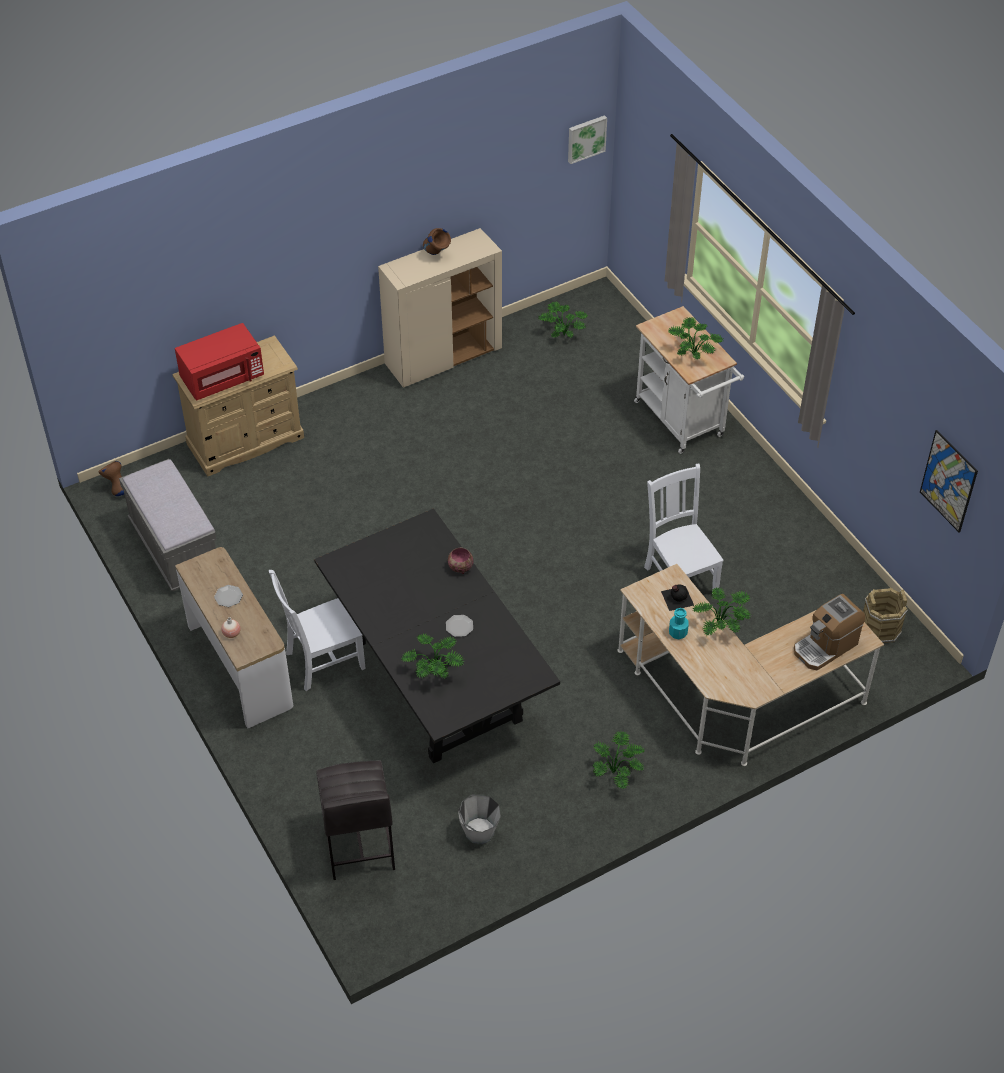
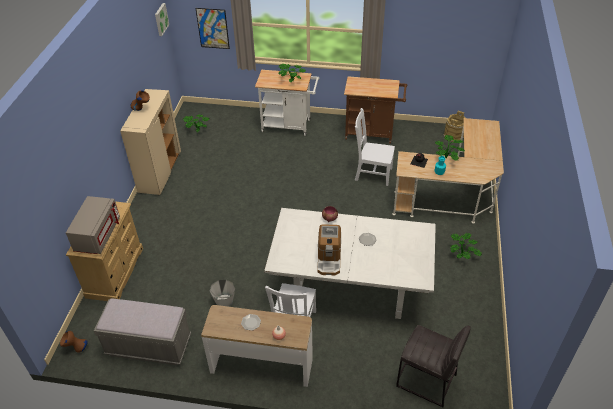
camera: 50 degrees left, 5 degrees down
(222, 378) = (97, 235): red microwave -> grey microwave
(434, 671) = (388, 265): potted plant -> none
(437, 681) = (351, 287): black dining table -> white dining table
(479, 831) = (458, 325): grey bucket -> grey bucket (224, 302)
(773, 526) = (372, 133): none -> brown cart
(825, 646) = (486, 136): coffee machine -> coffee machine (329, 259)
(948, 481) = (469, 39): picture -> picture (213, 28)

